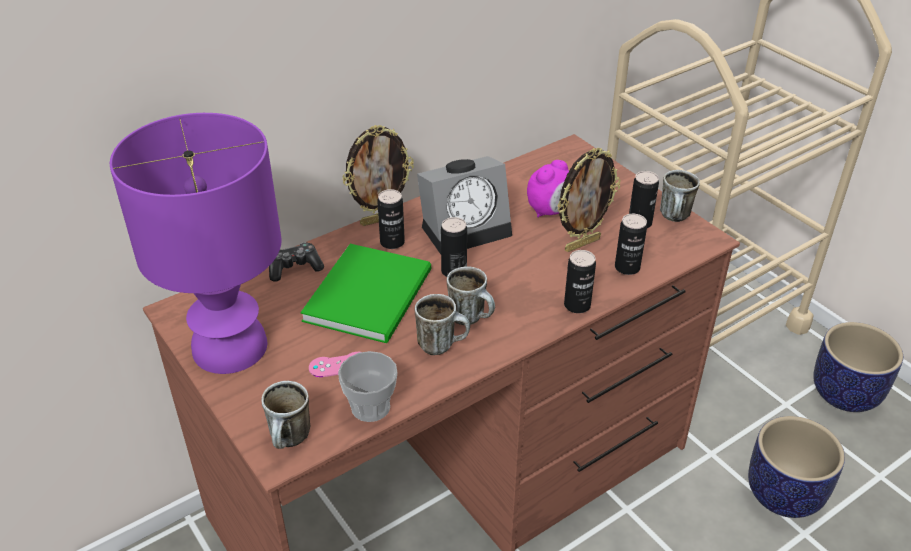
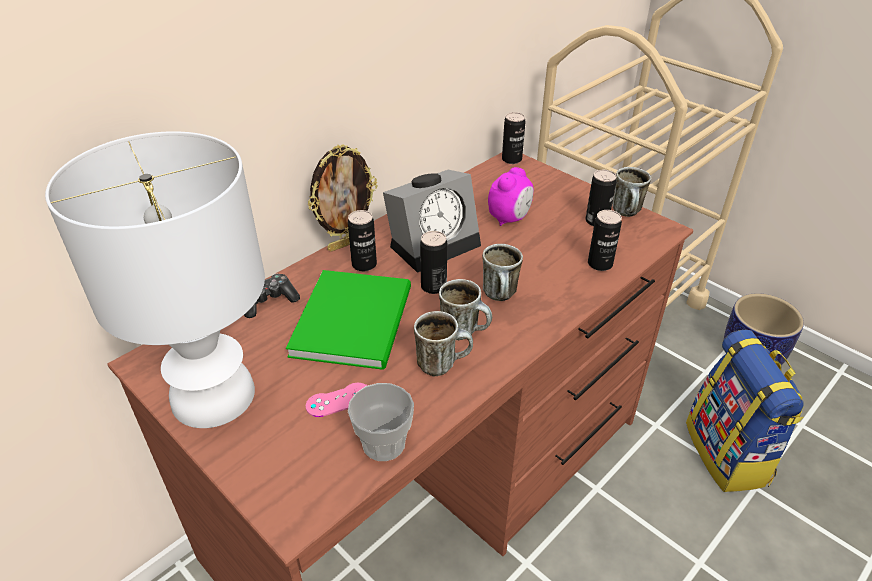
camera: 10 degrees left, 0 degrees up
(232, 346) = (215, 394): purple table lamp -> white table lamp
(291, 441) = (303, 497): mug -> mug (501, 297)
(577, 305) = (565, 306): can -> can (511, 159)
(581, 244) = (549, 246): picture frame -> none
(785, 494) = (728, 454): planter -> backpack

